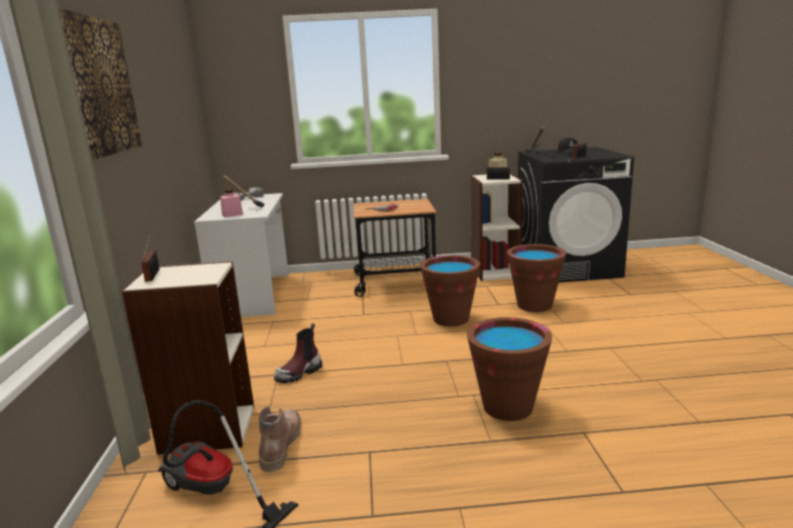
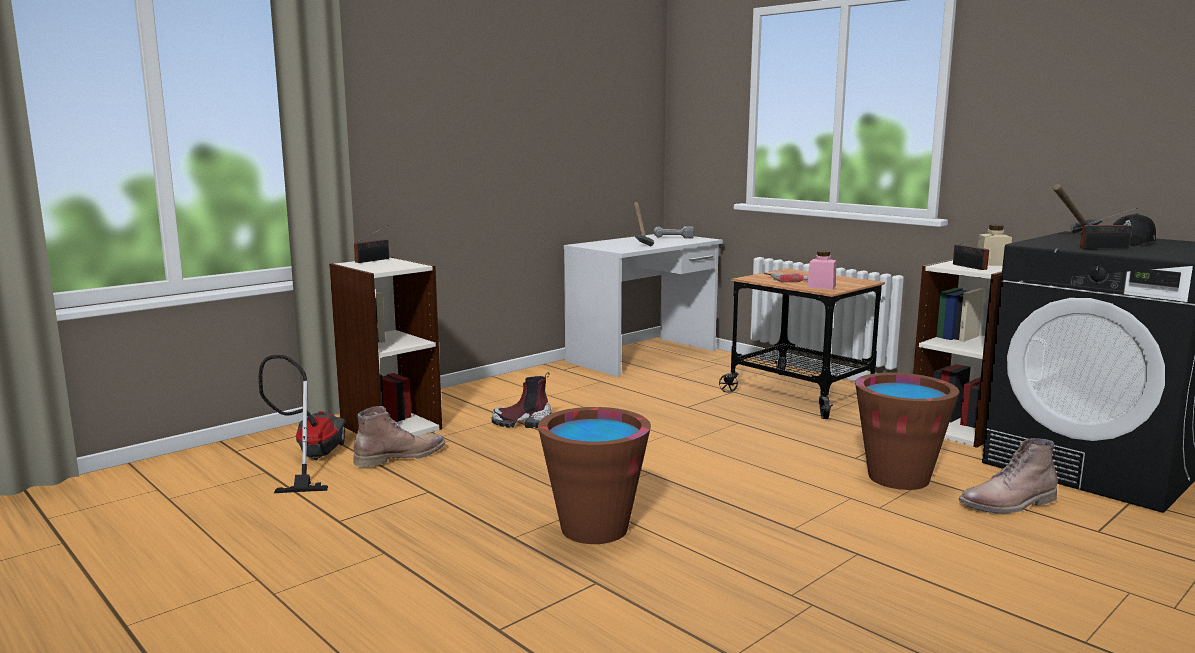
camera: 50 degrees right, 5 degrees down
(98, 87) = (413, 88): picture -> none
(232, 214) = (607, 246): pink jar -> pink jar (821, 286)
(451, 319) = (757, 446): brown bucket -> none
(588, 297) = (1008, 504): none -> brown boot

